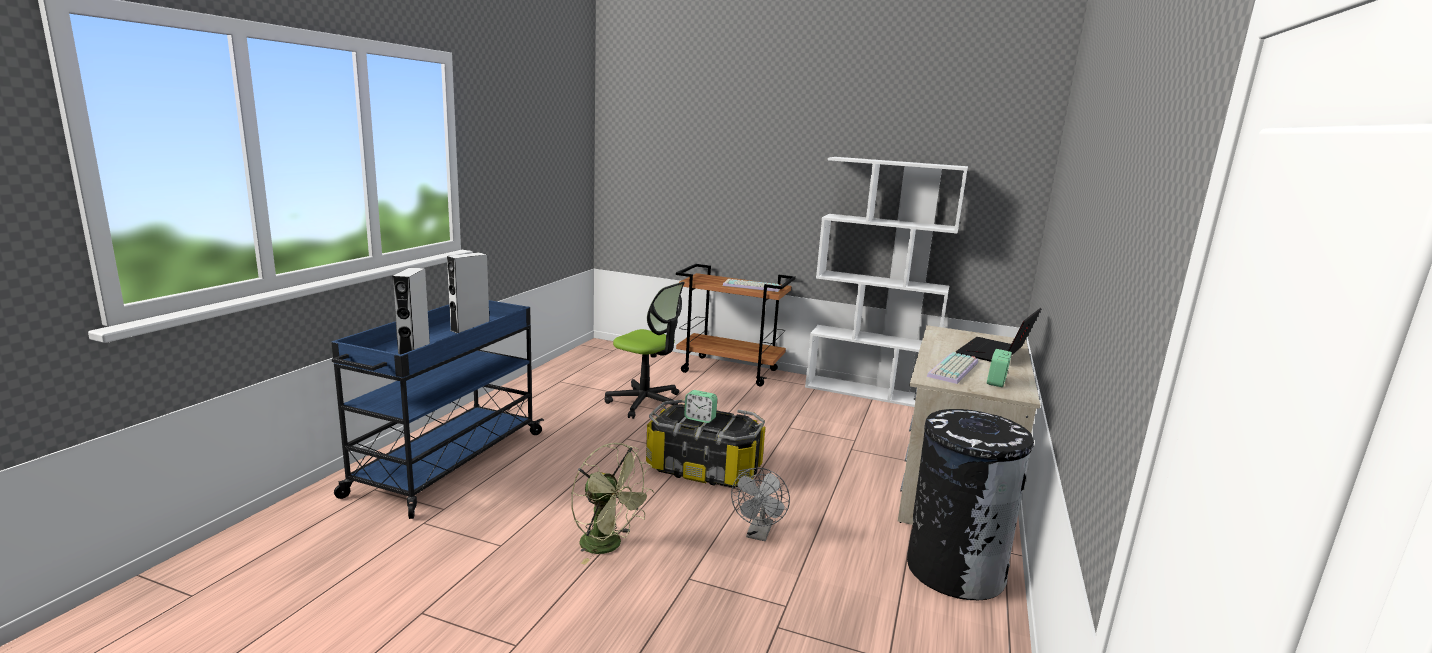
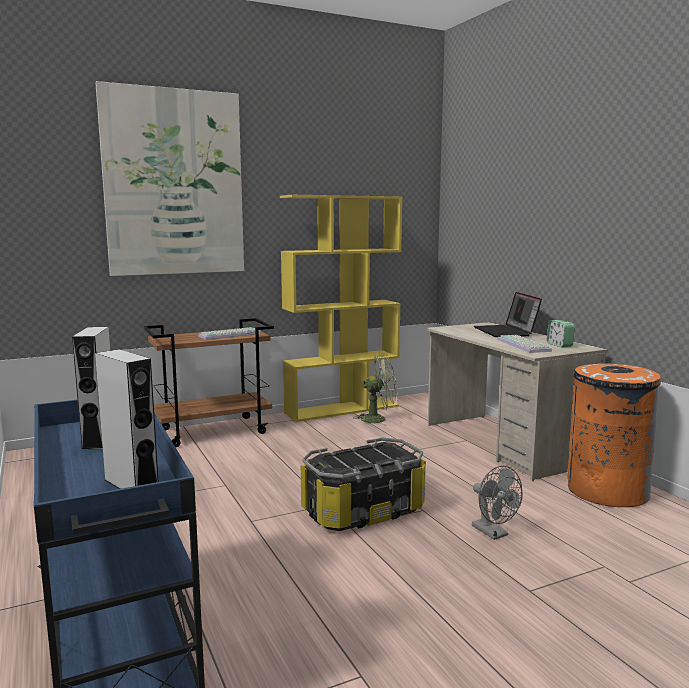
camera: 45 degrees left, 5 degrees down
(608, 546) = (436, 609): green fan -> green fan (378, 419)
(646, 403) = (200, 485): office chair -> none
(700, 418) = (357, 459): alarm clock -> none
(735, 139) = (174, 183): none -> picture
(869, 392) = (342, 409): white bookcase -> yellow bookcase
(954, 569) = (606, 491): black trash can -> orange trash can

